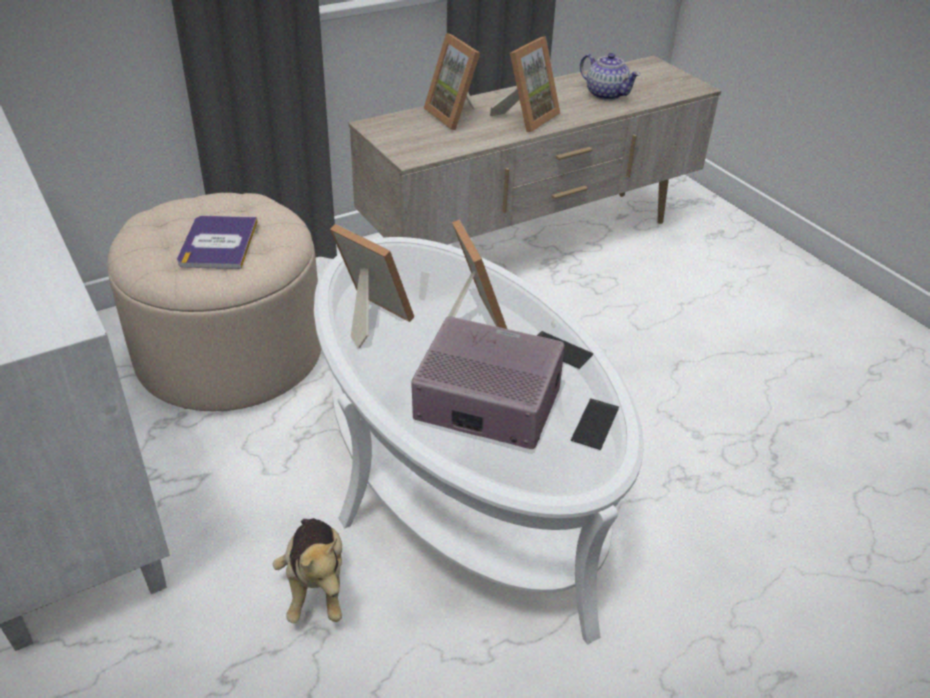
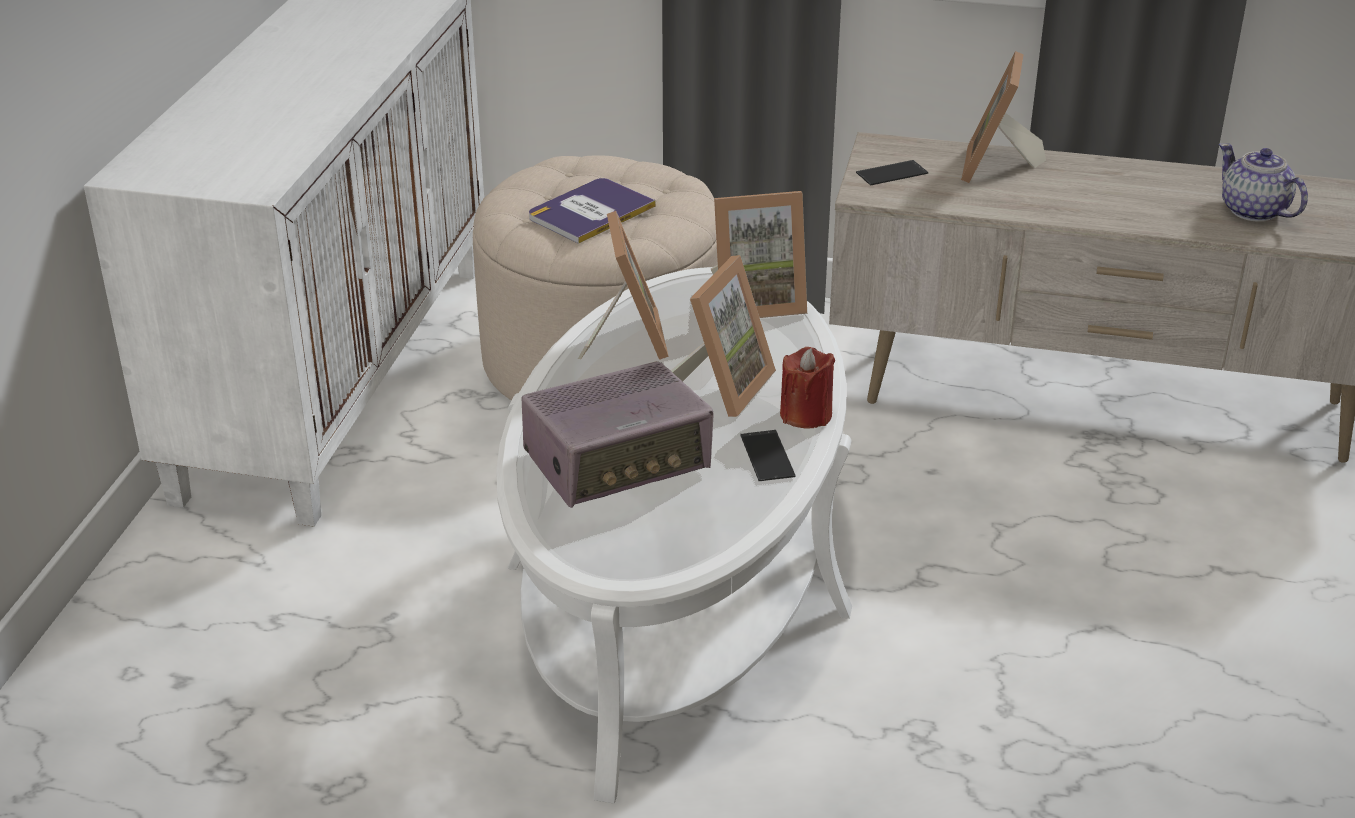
camera: 45 degrees right, 5 degrees down
(316, 585) = (426, 598): plush toy -> none
(486, 405) = (618, 462): radio -> radio turned 90 degrees clockwise
(526, 117) = (1085, 200): picture frame -> picture frame (756, 301)
(541, 312) = (806, 415): none -> red candle
(595, 424) = (694, 532): phone -> phone (892, 173)
(606, 94) = (1253, 211): teapot -> teapot turned 150 degrees clockwise

